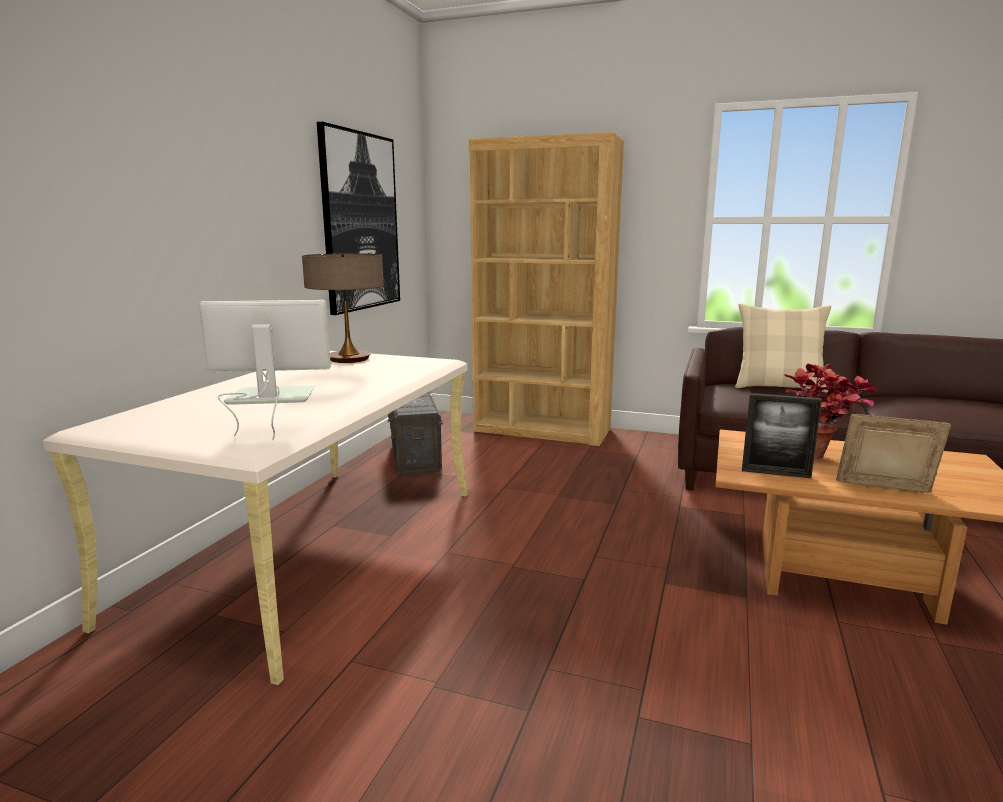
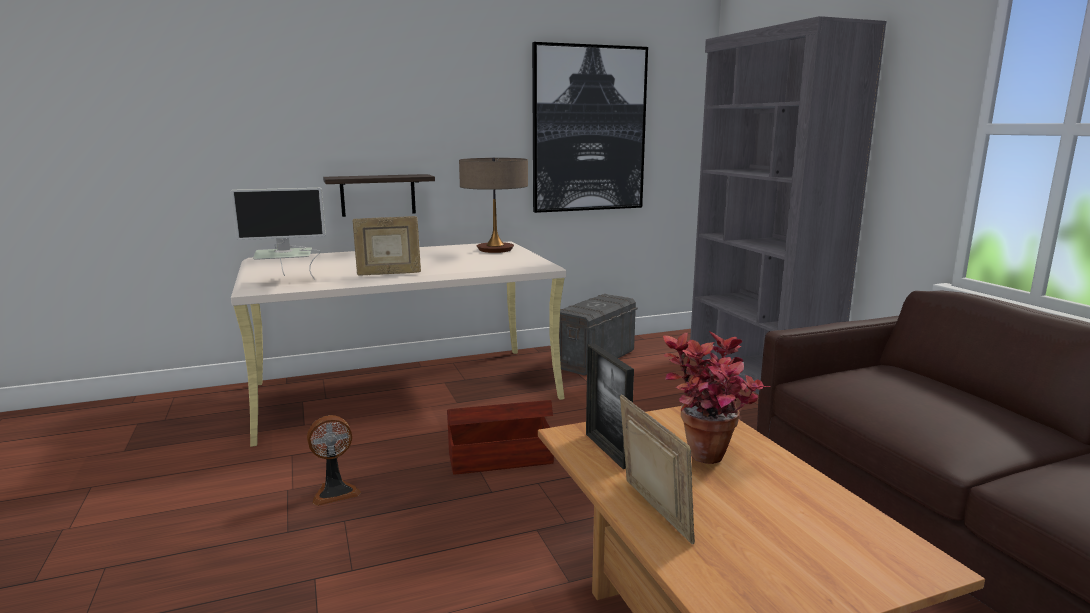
camera: 50 degrees right, 0 degrees up
(198, 310) = (378, 195): none -> shelf
(274, 435) = (287, 281): monitor -> monitor turned 120 degrees clockwise
(353, 399) = (388, 274): none -> picture frame
(481, 657) = (335, 492): none -> fan
(530, 555) = (499, 457): none -> brown storage box
(542, 430) = (757, 375): brown bookcase -> grey bookcase
(778, 387) = (950, 390): beige pillow -> none

